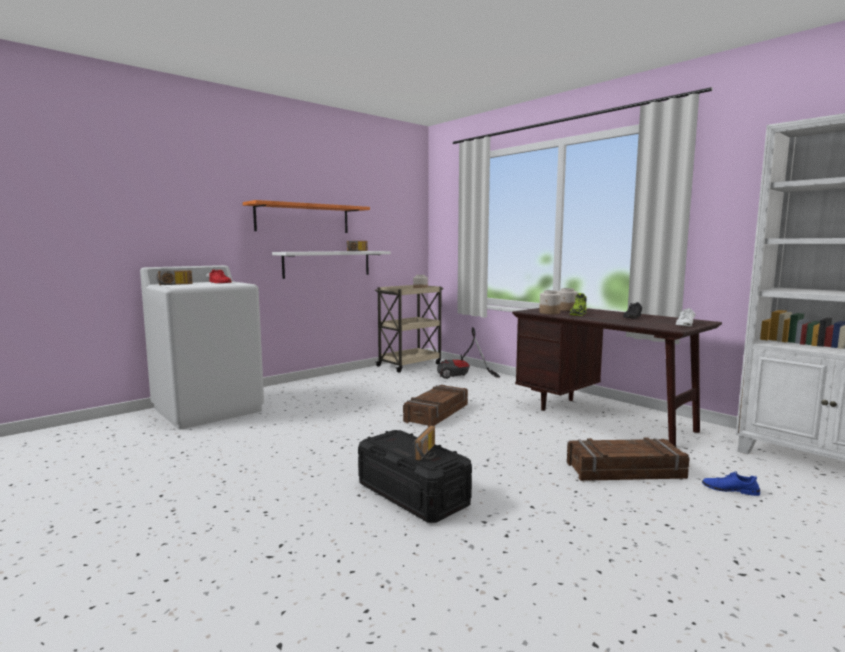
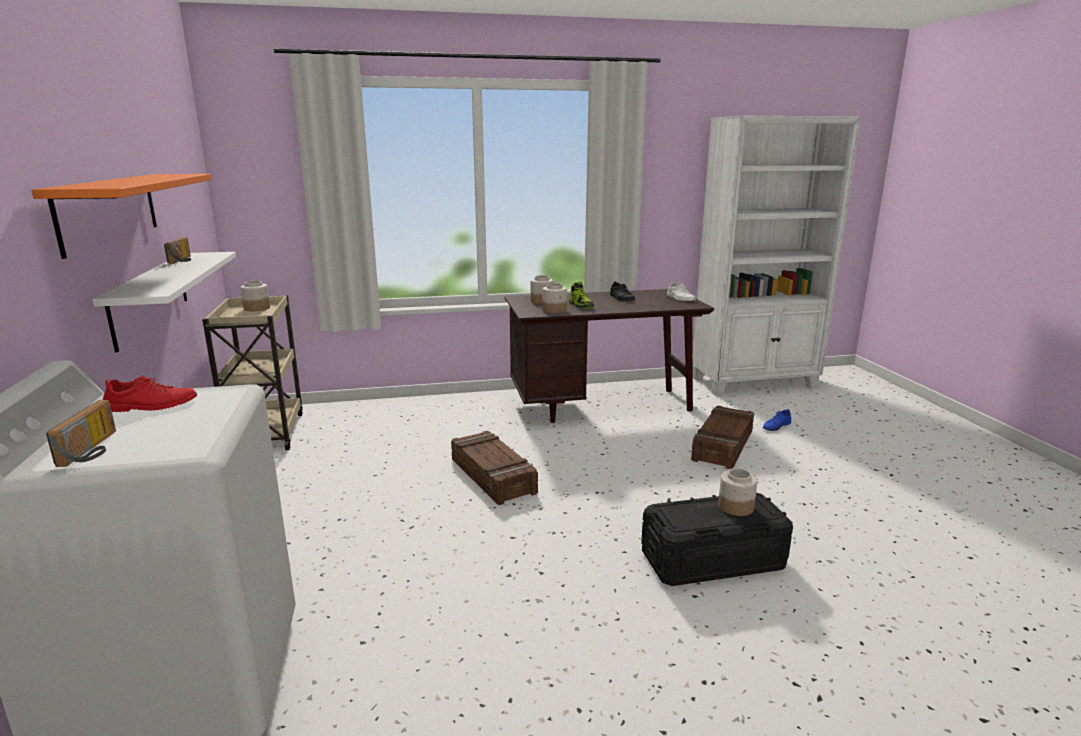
camera: 60 degrees left, 10 degrees up
(428, 453) = (735, 507): radio -> jar
(462, 376) = (381, 419): vacuum cleaner -> none

